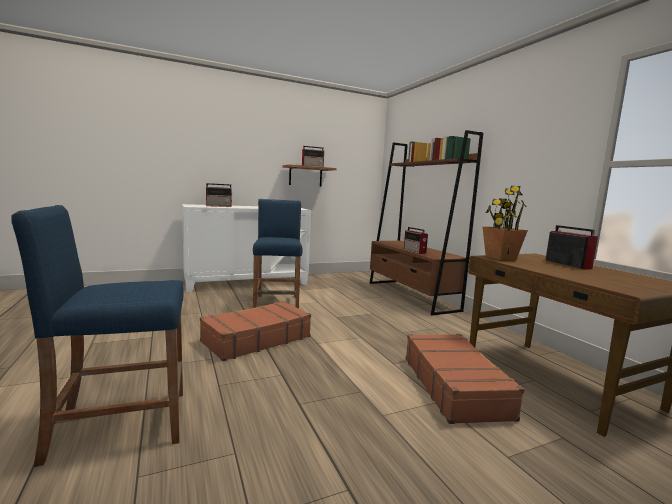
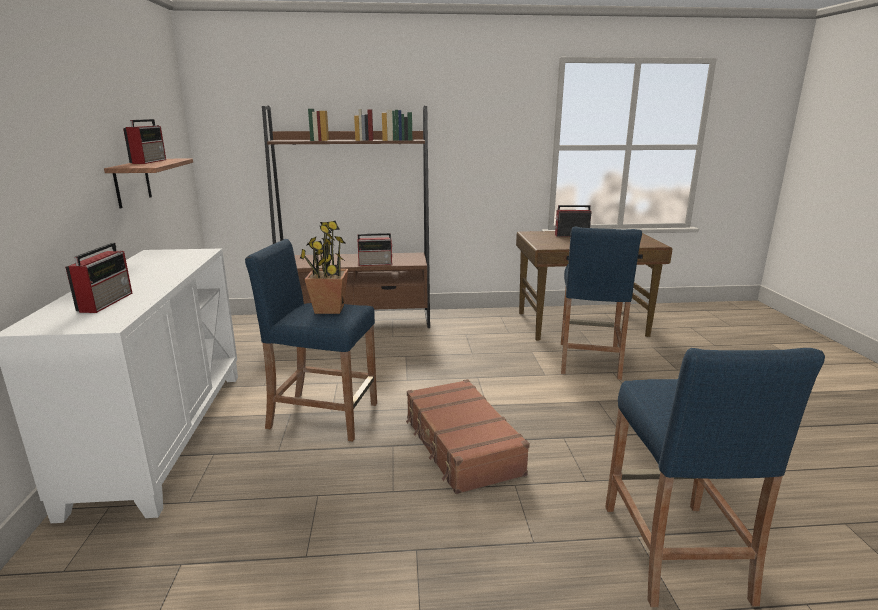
camera: 70 degrees left, 10 degrees up
(455, 386) = (589, 360): brown suitcase -> blue stool
(500, 258) = (548, 244): potted plant -> potted plant (329, 309)

